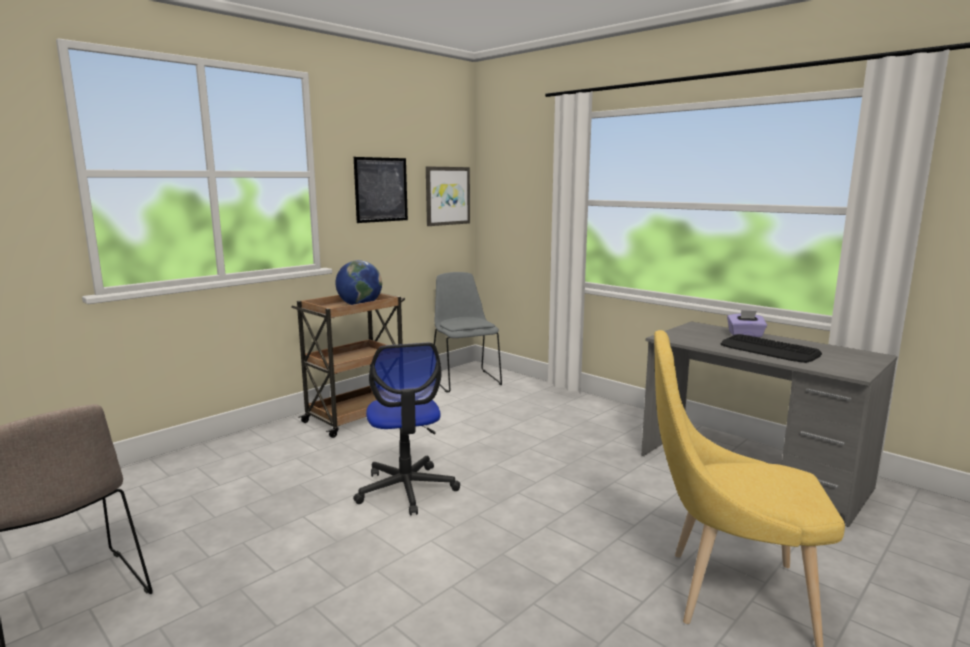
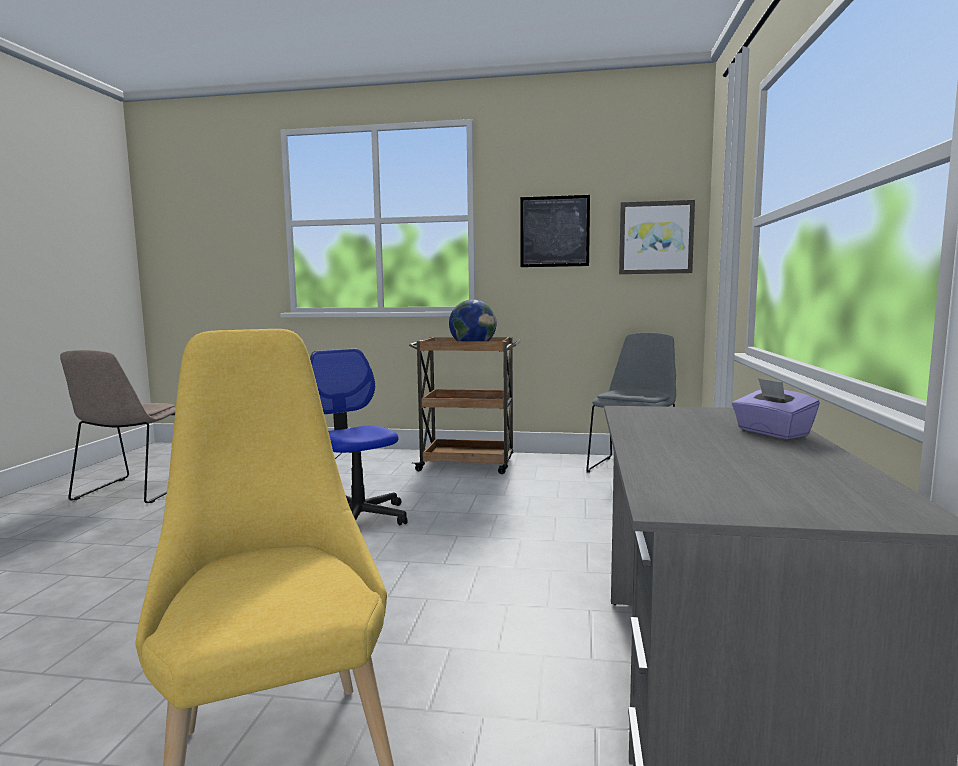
camera: 55 degrees right, 5 degrees down
(406, 489) = (357, 519): office chair -> office chair turned 105 degrees clockwise
(769, 350) = (701, 450): keyboard -> none

